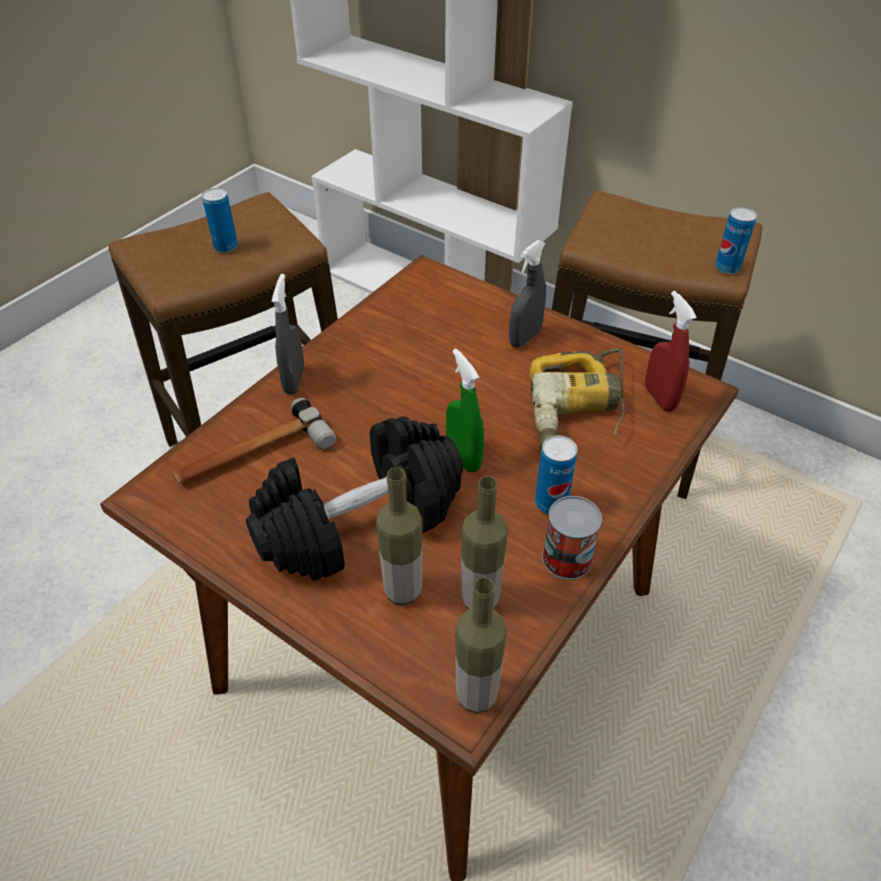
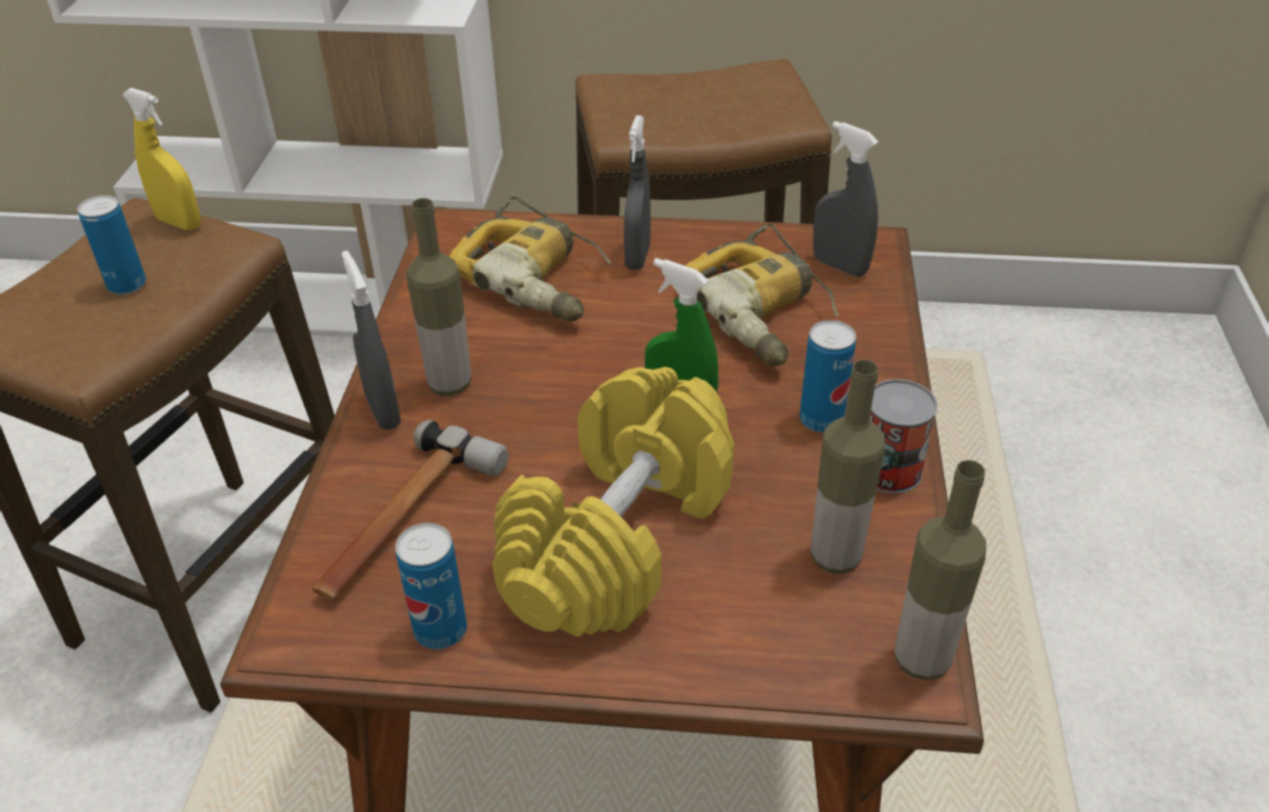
camera: 30 degrees left, 5 degrees down
(277, 217) = (179, 223): none -> yellow spray bottle
(361, 520) = (618, 536): black dumbbell -> yellow dumbbell
(403, 591) = (740, 590): bottle -> bottle (450, 384)
(451, 328) = (538, 277): none -> power drill
(659, 398) = (839, 266): red spray bottle -> grey spray bottle
(727, 268) = (793, 112): can -> can (440, 630)

